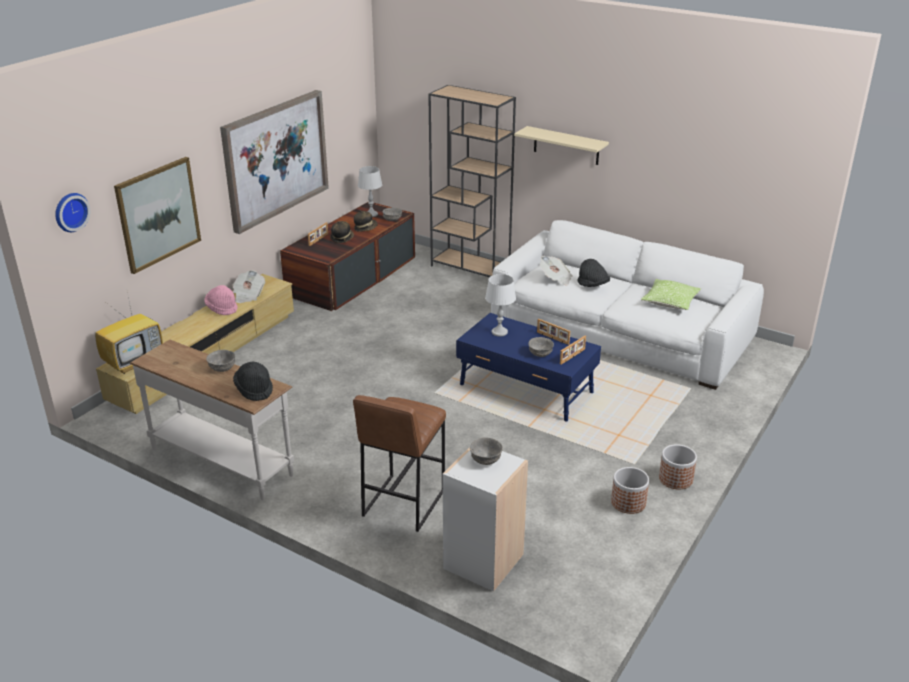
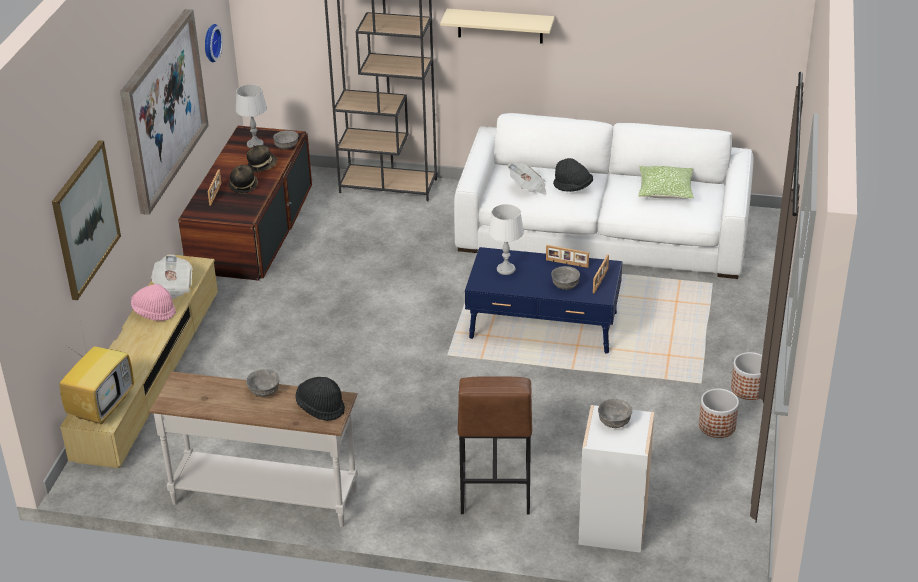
camera: 20 degrees left, 5 degrees up
(70, 211) = (24, 248): wall clock -> wall clock (210, 43)

